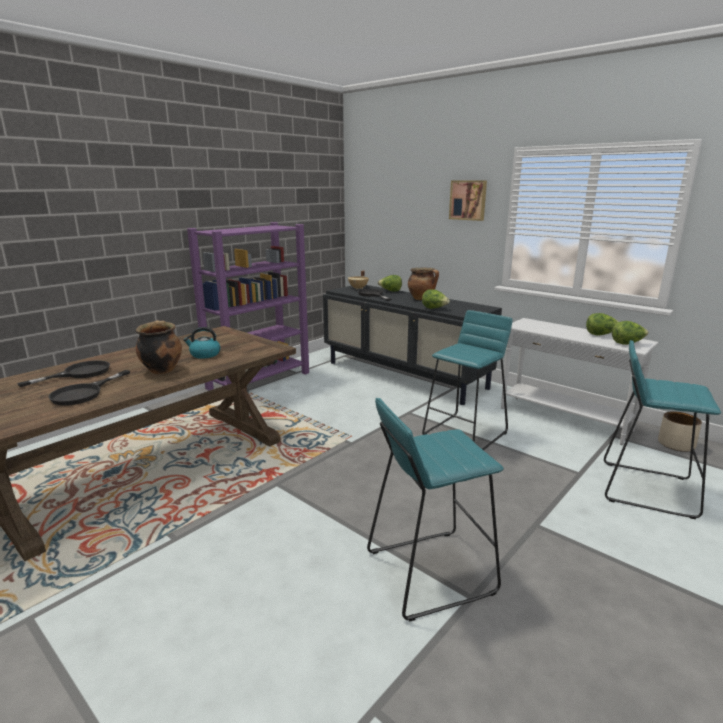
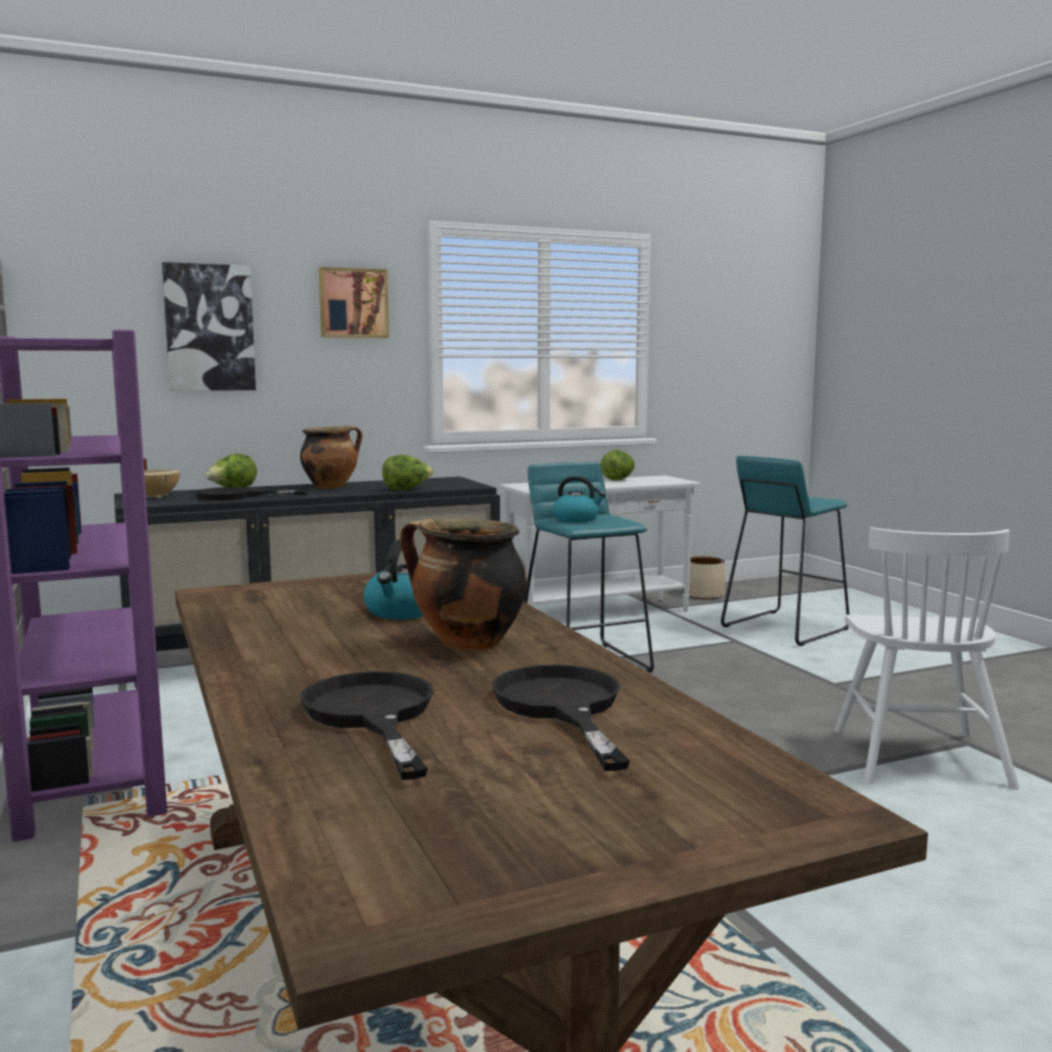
camera: 65 degrees left, 10 degrees down
(84, 393) = (562, 707): black frying pan -> black frying pan turned 150 degrees counterclockwise
(405, 212) = (209, 328): none -> picture
(429, 572) = (916, 753): turquoise stool -> white chair
(463, 349) = (577, 519): none -> kettle
(627, 343) = (661, 480): lettuce -> none

